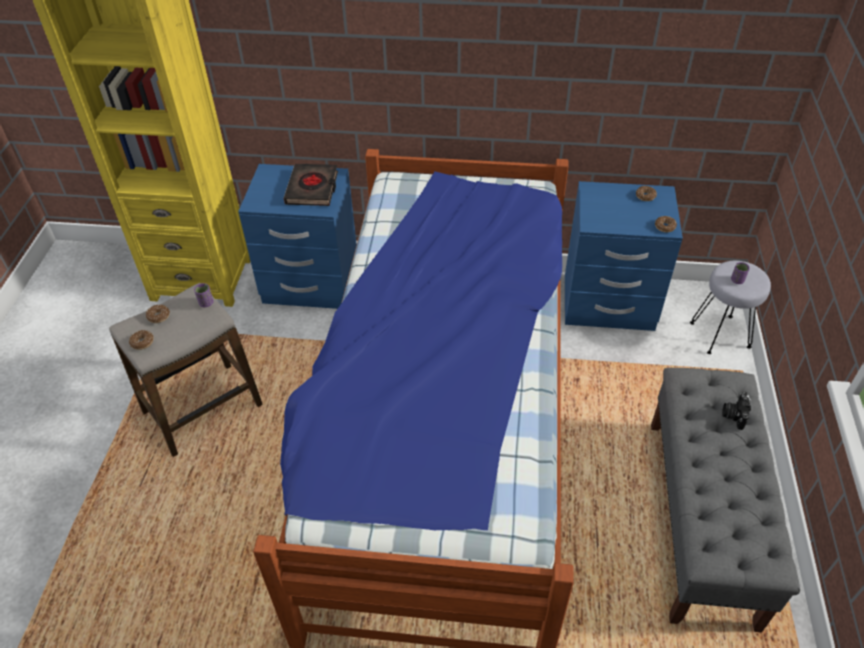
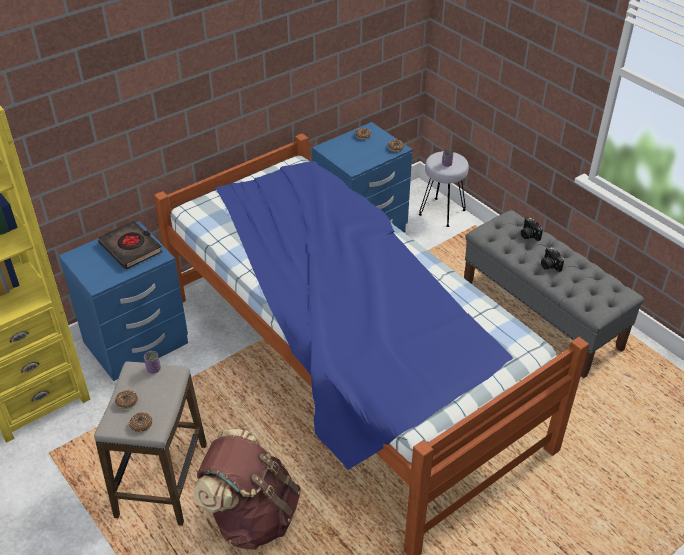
camera: 45 degrees left, 5 degrees down
(224, 492) = (252, 516): none -> brown backpack
(716, 465) = (549, 265): none -> camera

